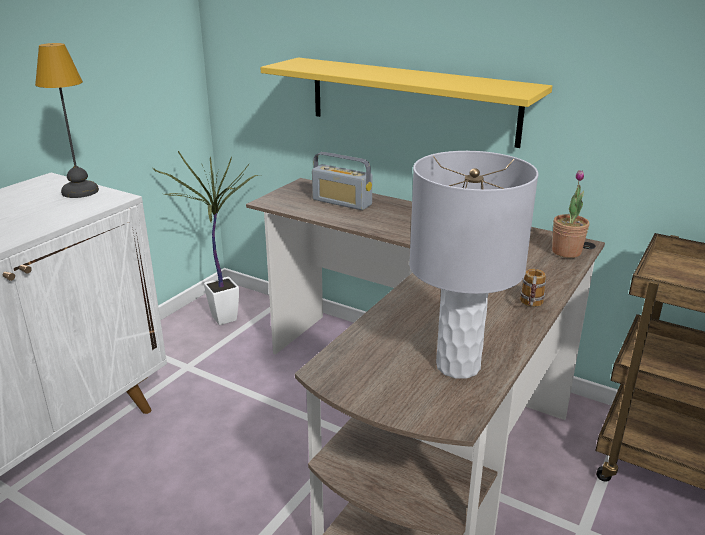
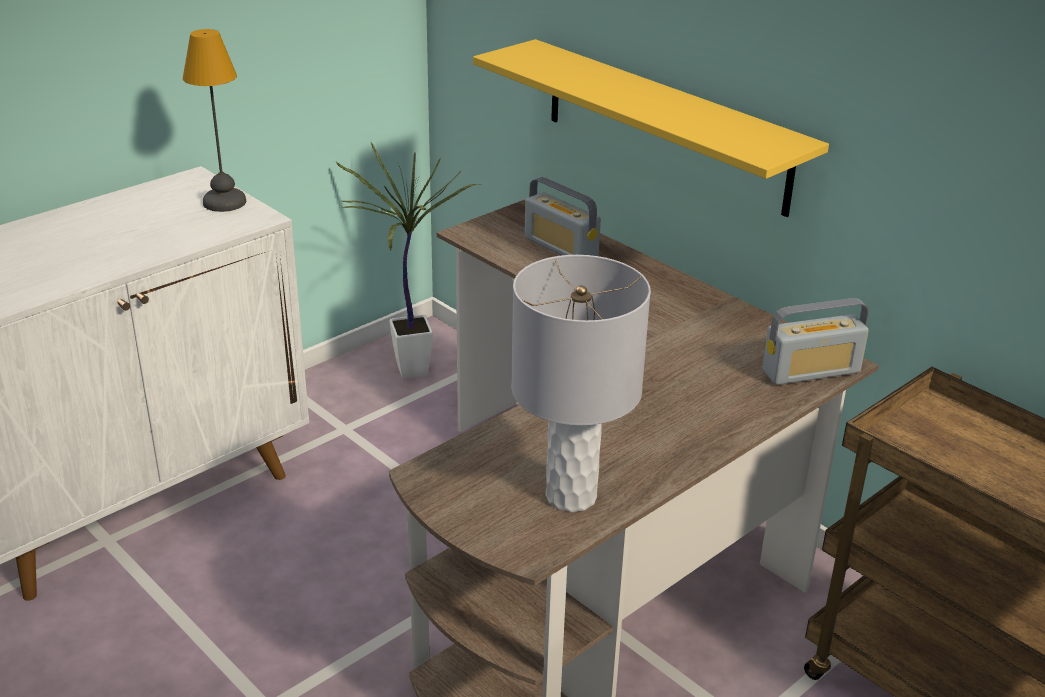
camera: 15 degrees right, 5 degrees up
(530, 306) = (708, 439): mug -> none
(566, 252) = (811, 371): potted plant -> radio

